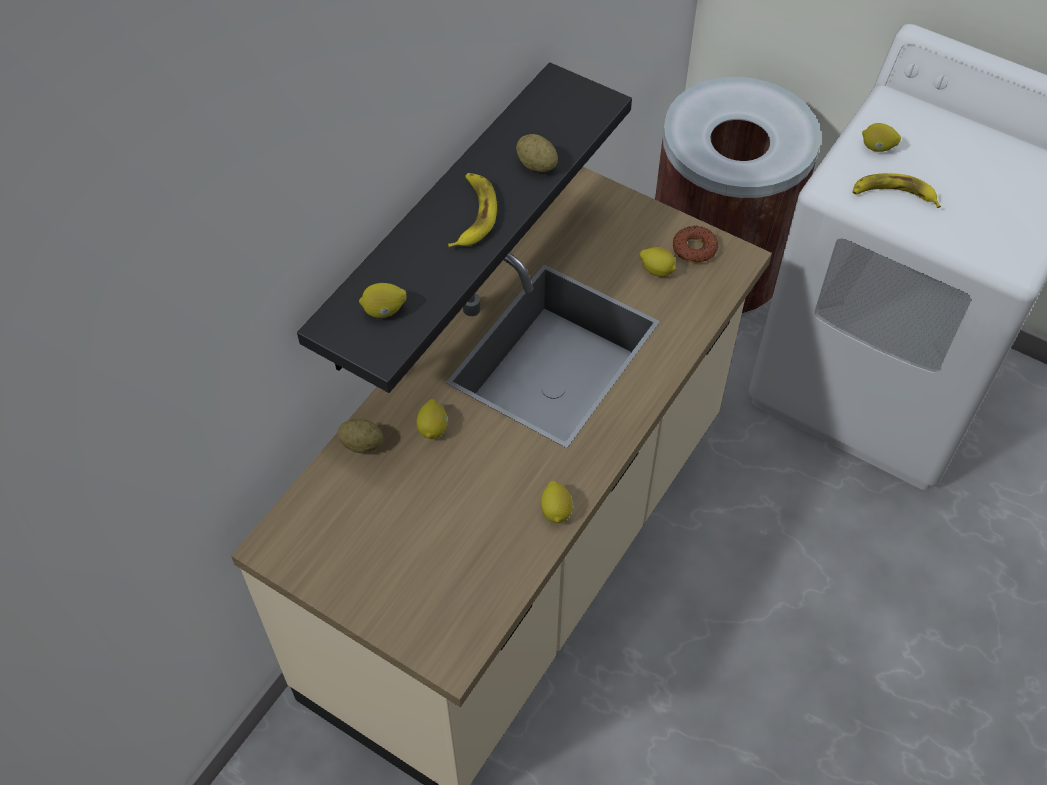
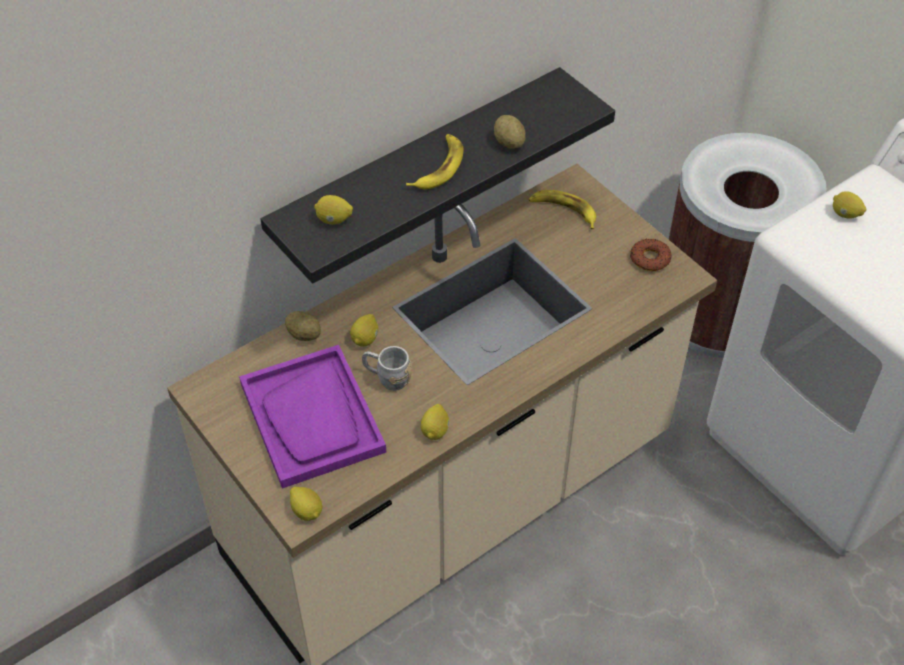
camera: 20 degrees right, 5 degrees down
(415, 539) = (312, 418): none -> purple tray
(477, 467) = (387, 378): none -> grey mug
(657, 270) = (609, 268): lemon -> lemon (307, 511)
(893, 195) = (841, 256): banana -> banana (563, 211)

